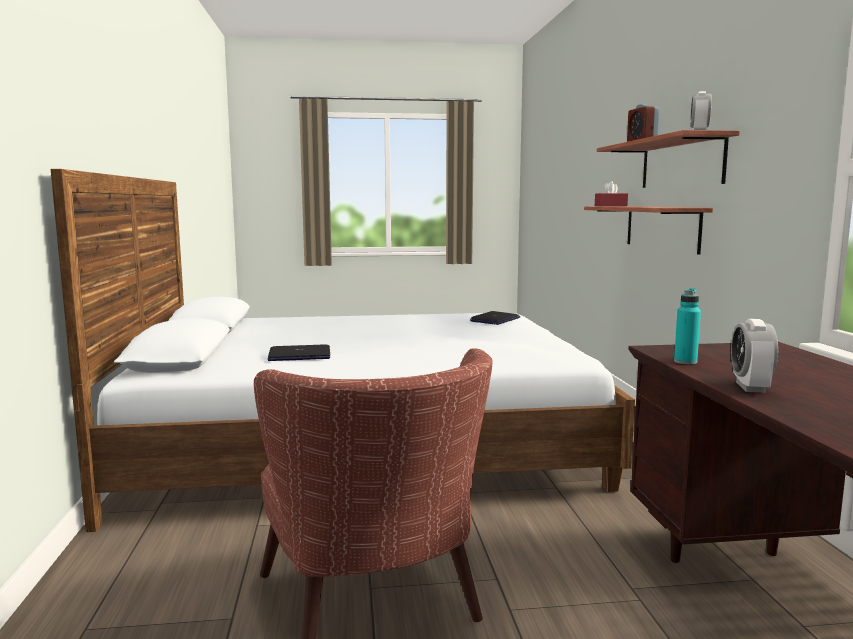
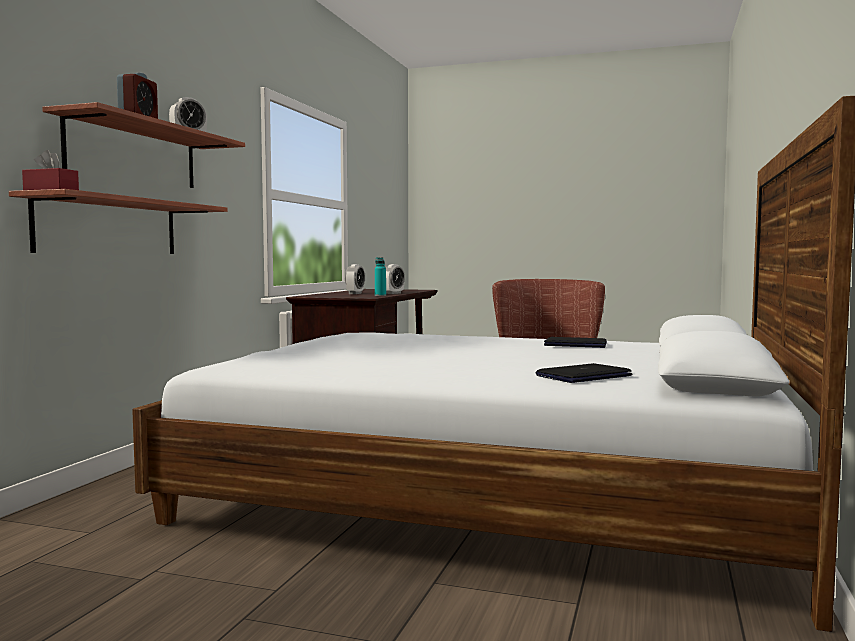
camera: 155 degrees left, 5 degrees down
(495, 319) = (282, 356): laptop -> laptop (583, 376)
(801, 375) = (355, 293): none -> alarm clock

